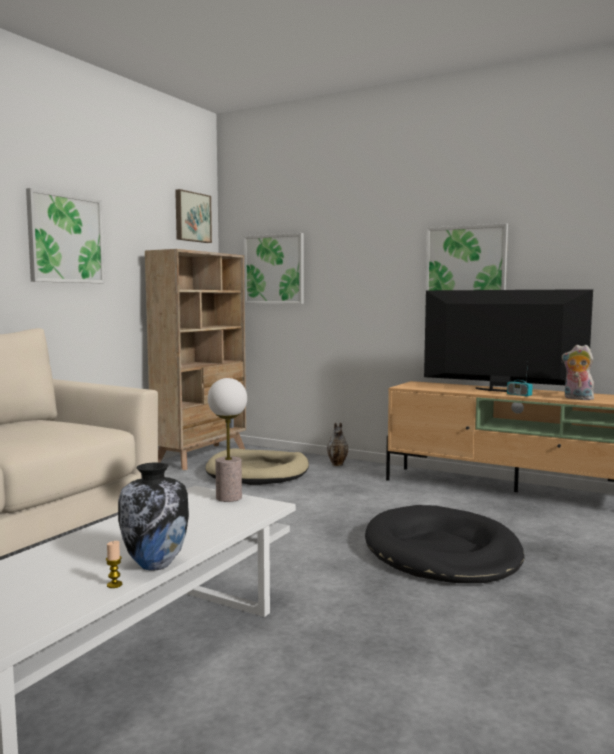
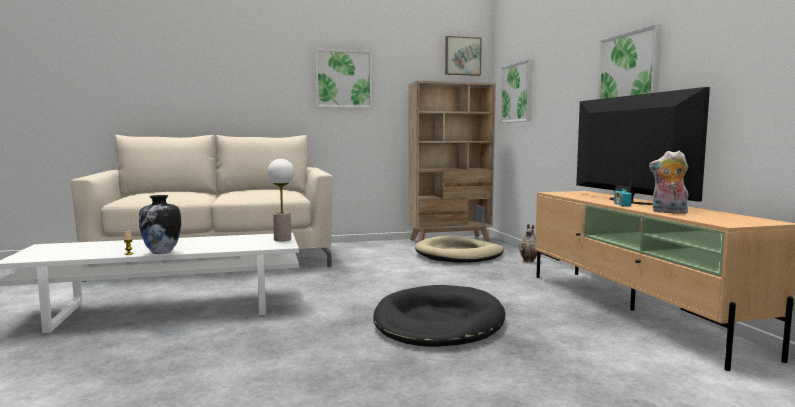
camera: 45 degrees right, 0 degrees up
(577, 398) = (668, 212): plush toy -> plush toy turned 60 degrees counterclockwise

